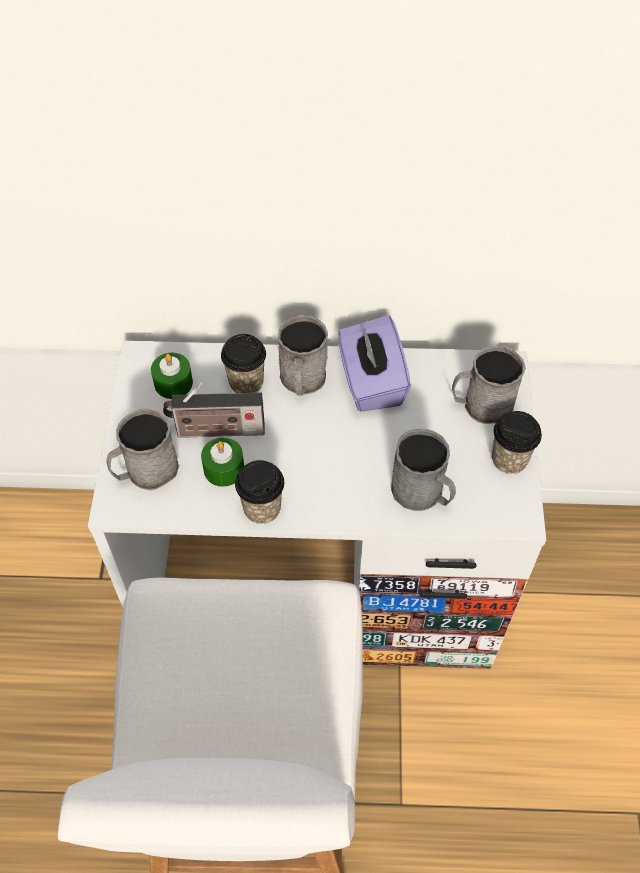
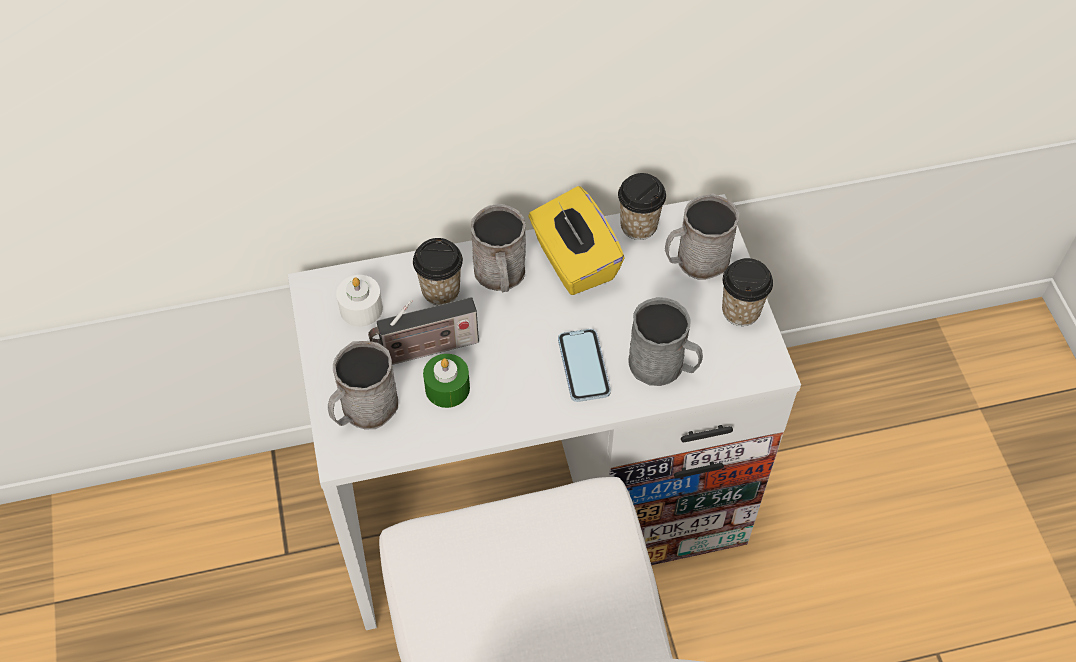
camera: 15 degrees left, 0 degrees up
(173, 383) = (361, 308): green candle -> white candle
(262, 508) = (502, 420): cup -> cup (638, 226)
(350, 477) = (583, 366): none -> phone
(371, 382) = (573, 261): purple tissue box -> yellow tissue box

